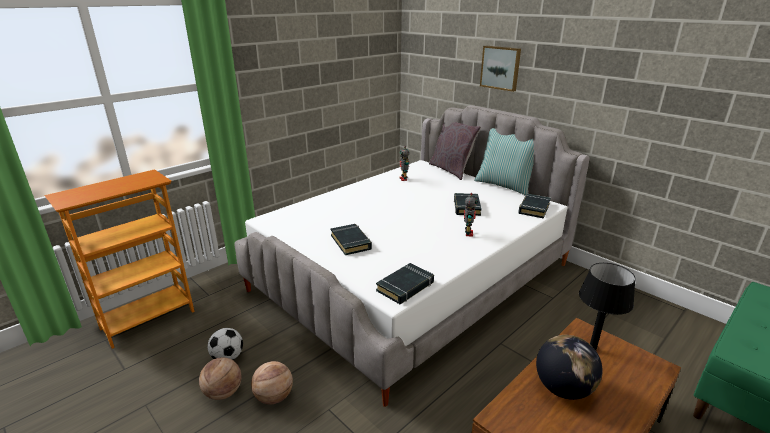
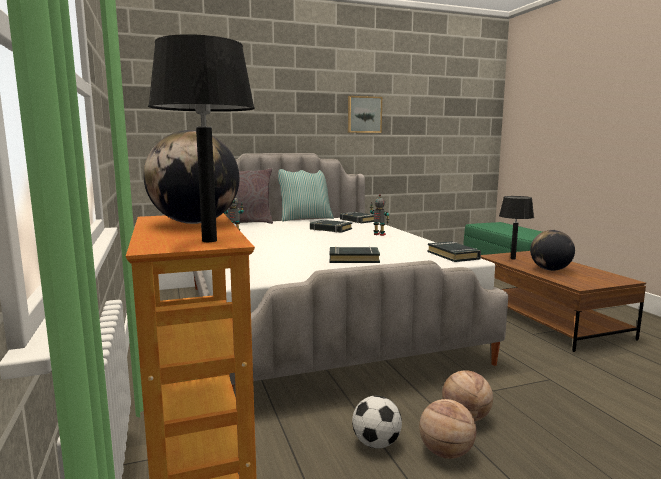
camera: 65 degrees left, 15 degrees down
(72, 199) = (209, 241): none -> black table lamp
(127, 185) = (195, 223): none -> globe
(500, 68) = (265, 115): picture -> picture (364, 114)

